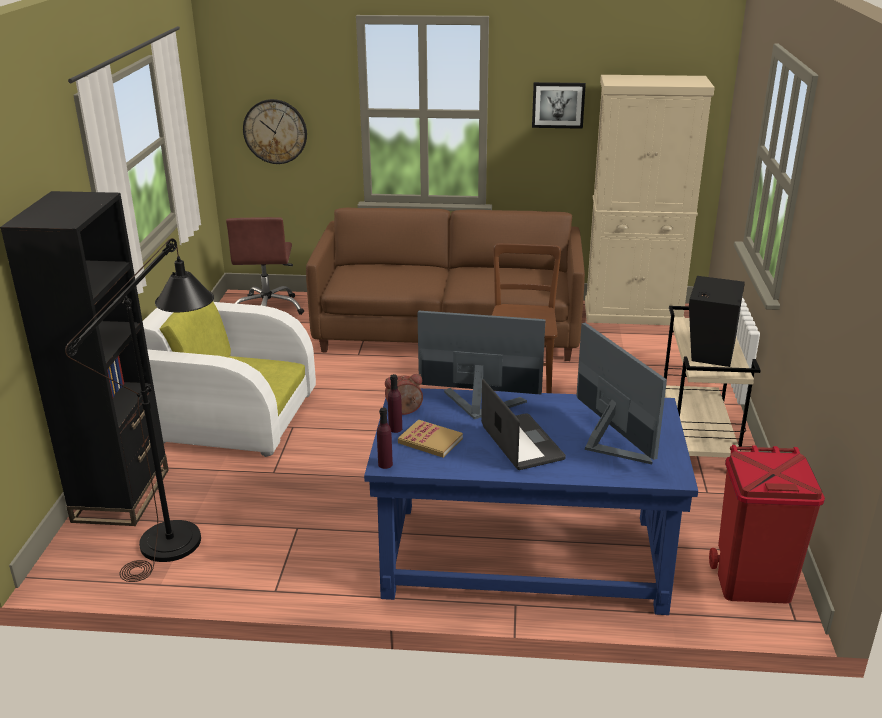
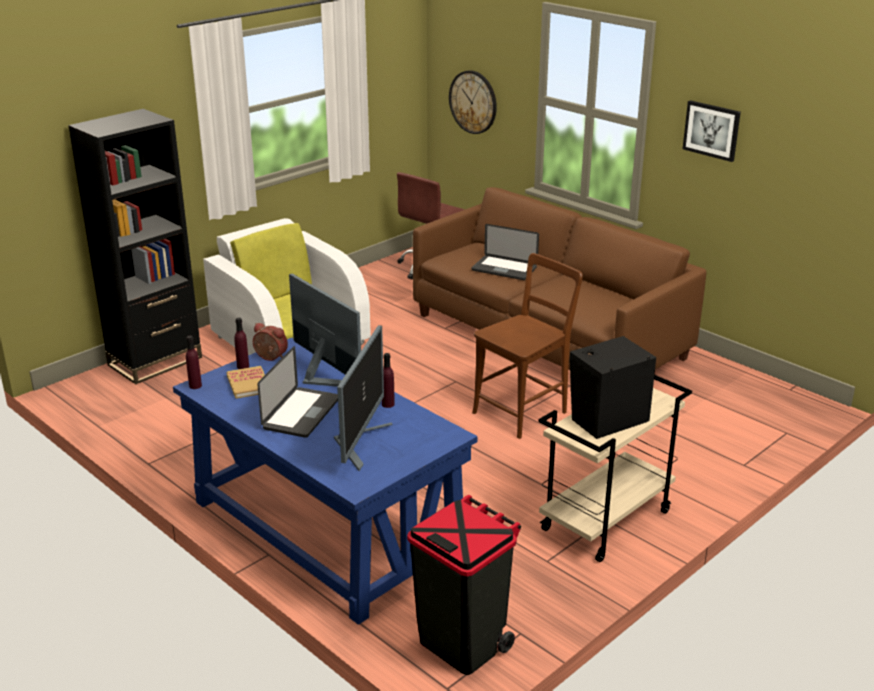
camera: 40 degrees right, 0 degrees up
(183, 532) = (153, 401): black floor lamp -> none
(407, 278) = (504, 269): none -> laptop
(571, 404) = (388, 404): none -> purple bottle
(633, 314) = (750, 387): beige cabinet -> none
(752, 582) = (462, 643): red trash can -> black trash can

